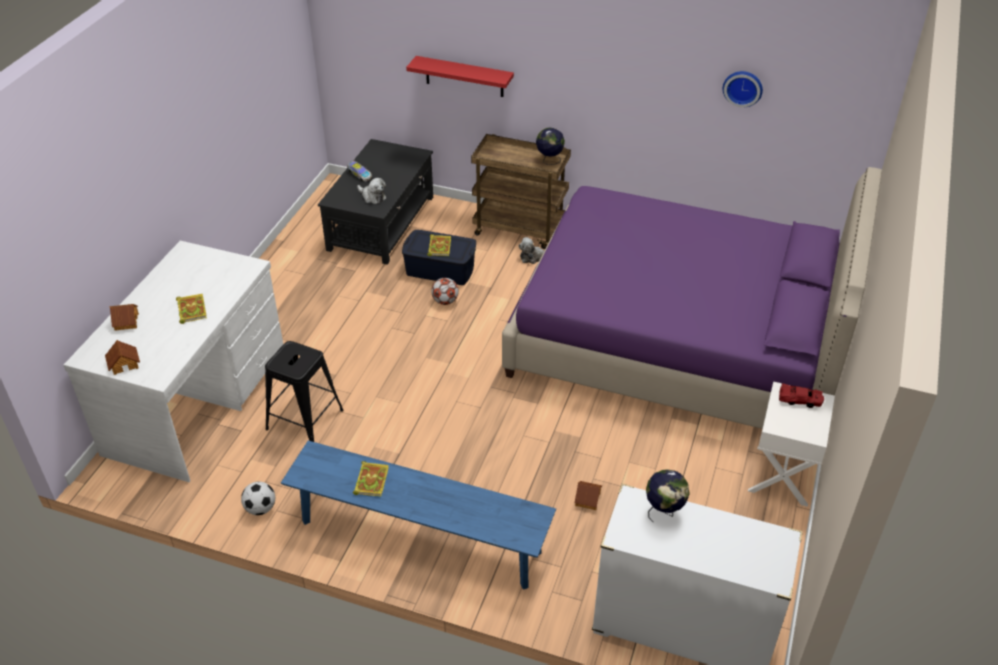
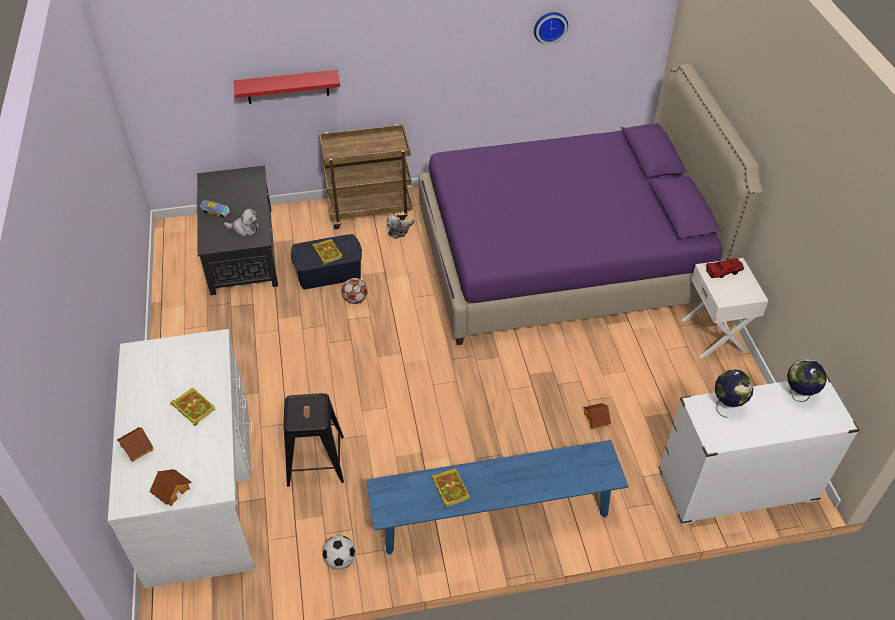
camera: 30 degrees left, 5 degrees up
(549, 160) = (390, 140): globe -> globe (798, 395)

